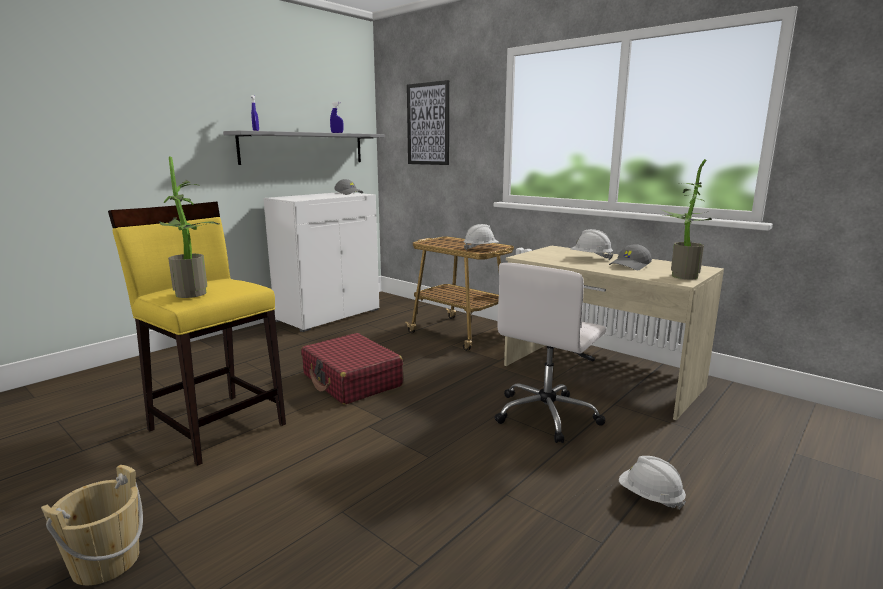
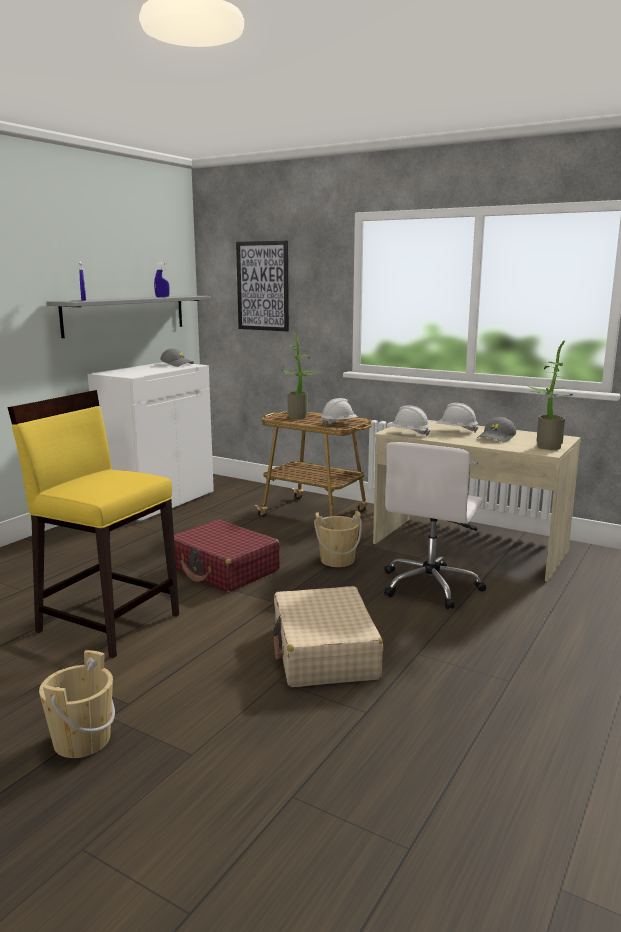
camera: 10 degrees left, 0 degrees up
(196, 293) = (104, 487): potted plant -> potted plant (300, 417)
(406, 482) = (324, 652): none -> beige suitcase
(462, 380) = (337, 560): none -> beige bucket
(650, 497) = (539, 644): white hard hat -> white hard hat (408, 434)

